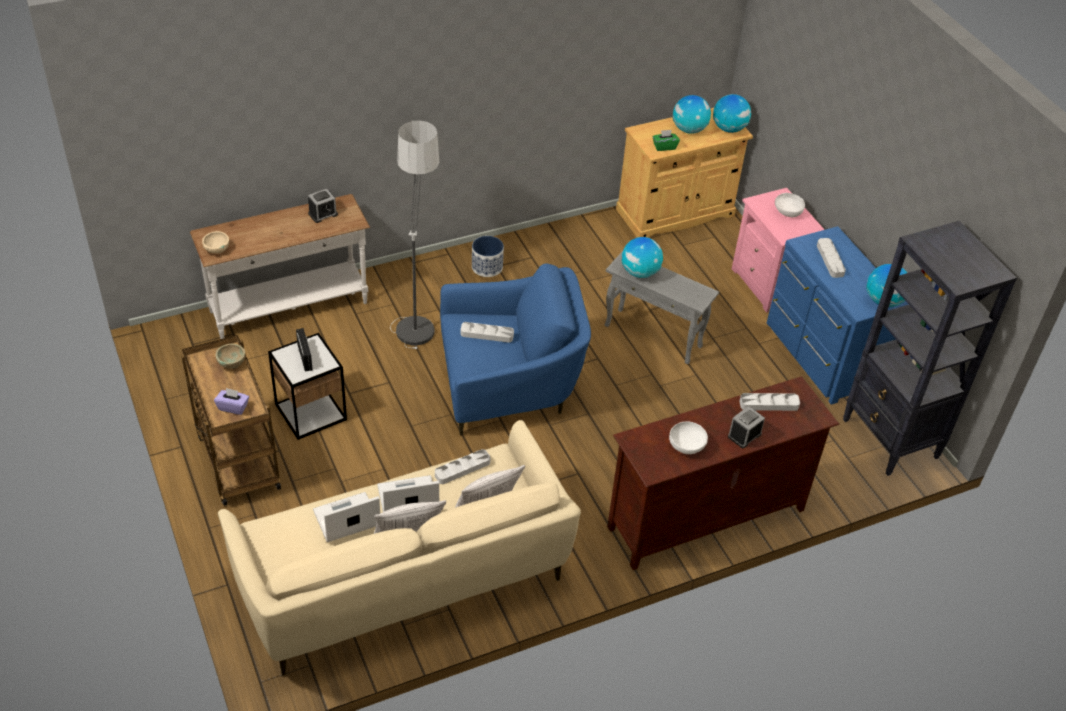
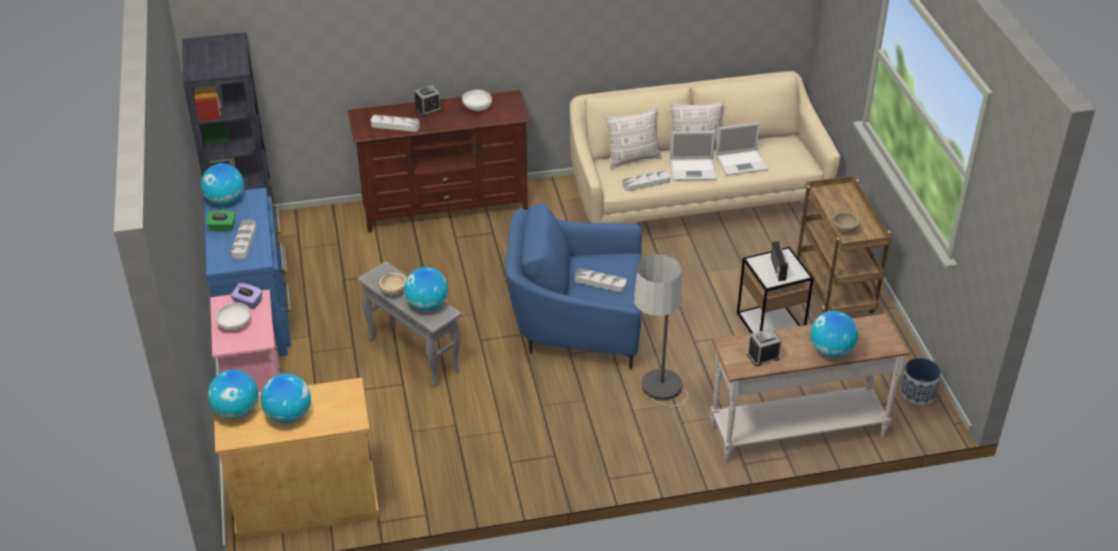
camera: 165 degrees left, 5 degrees down
(216, 250) = (876, 326): beige bowl -> beige bowl (394, 292)
(233, 407) = (837, 198): purple tissue box -> purple tissue box (248, 302)
(262, 224) = (831, 351): none -> globe
(486, 267) = (567, 455): planter -> planter (918, 393)
(664, 147) = (335, 393): green tissue box -> green tissue box (222, 227)

